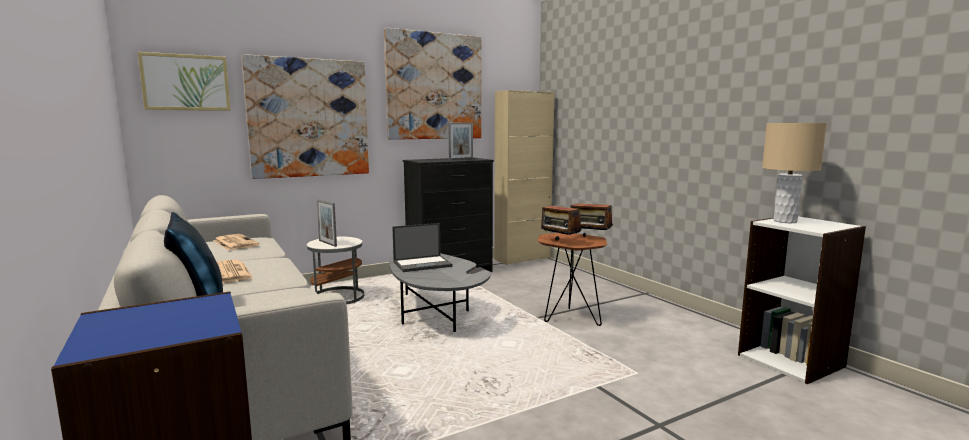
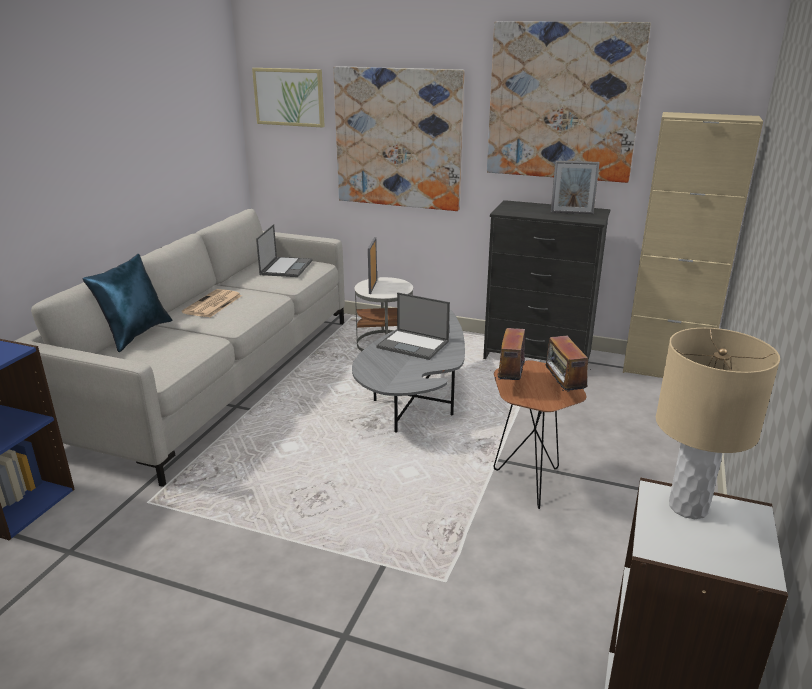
camera: 50 degrees right, 15 degrees up
(235, 243) = (286, 267): newspaper -> laptop

